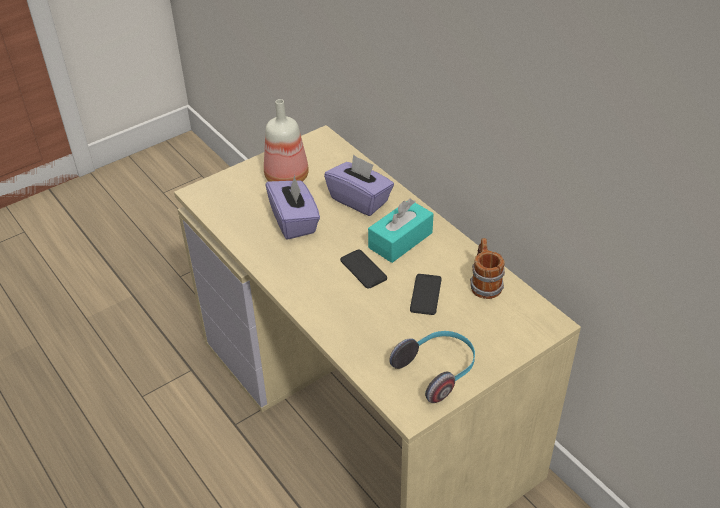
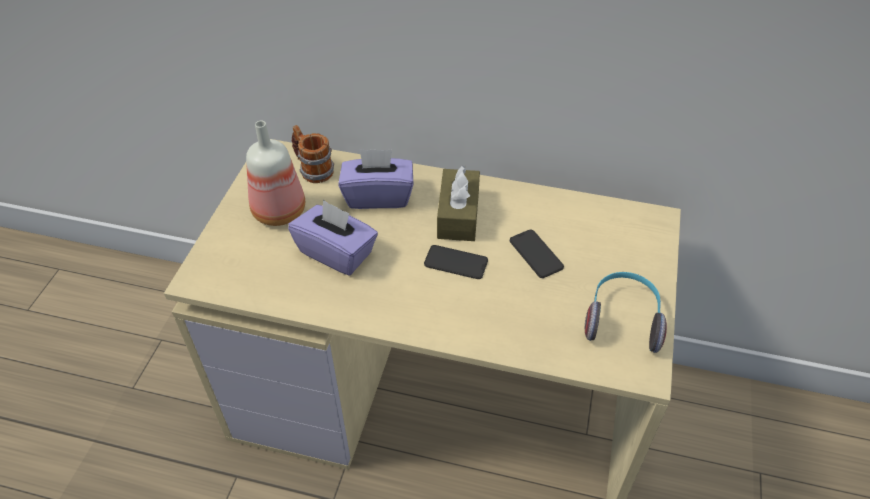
camera: 40 degrees left, 5 degrees up
(400, 240) = (458, 215): turquoise tissue box -> brown tissue box
(484, 283) = (570, 214): mug -> mug (312, 169)

